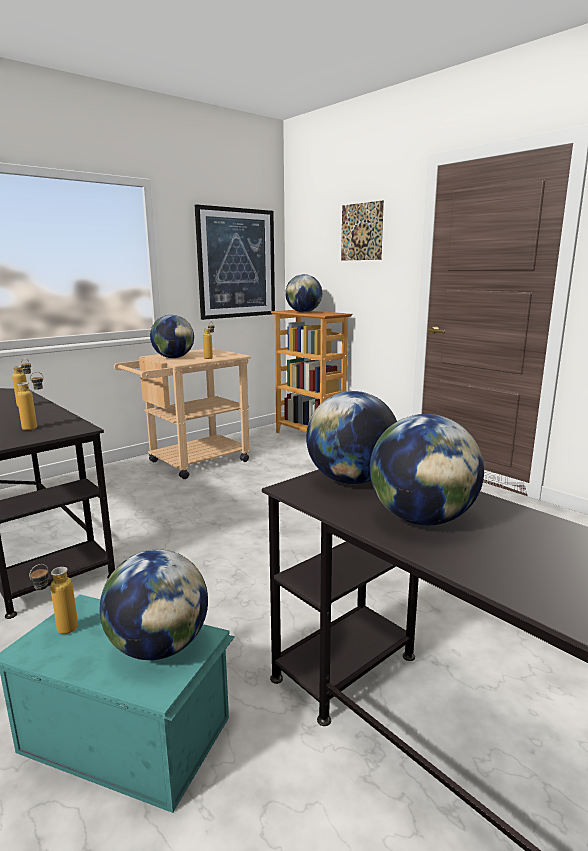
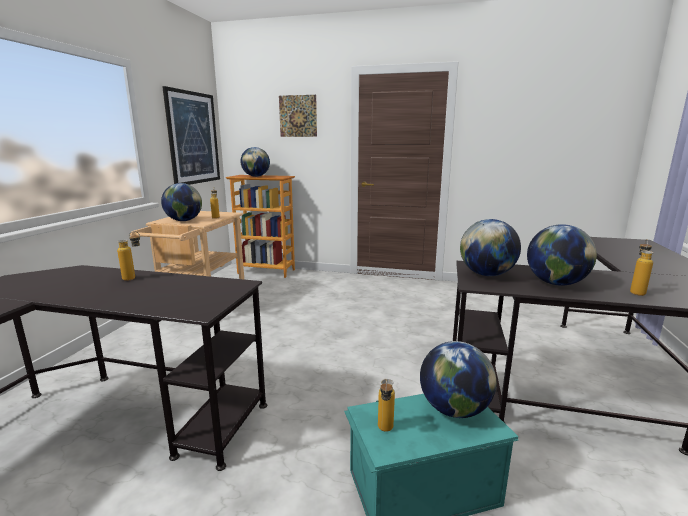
camera: 35 degrees left, 0 degrees up
(36, 427) = (199, 291): bottle -> bottle (636, 291)

